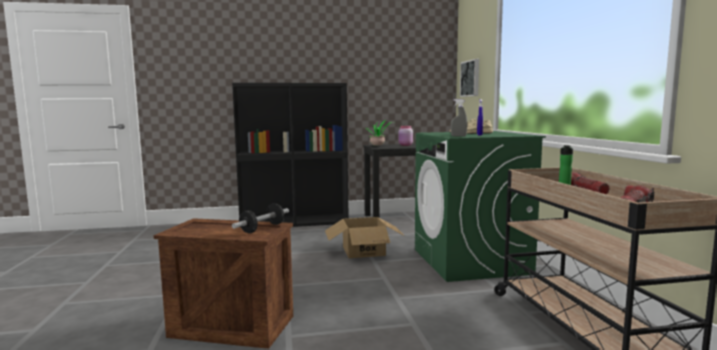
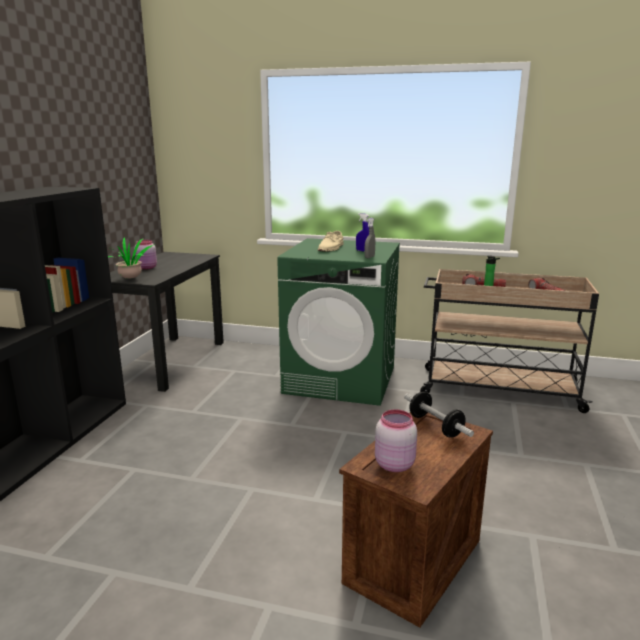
camera: 65 degrees left, 10 degrees up
(201, 225) = (393, 464): none -> pink jar
(364, 251) = (250, 421): cardboard box -> none
(471, 78) = (201, 168): picture -> none

